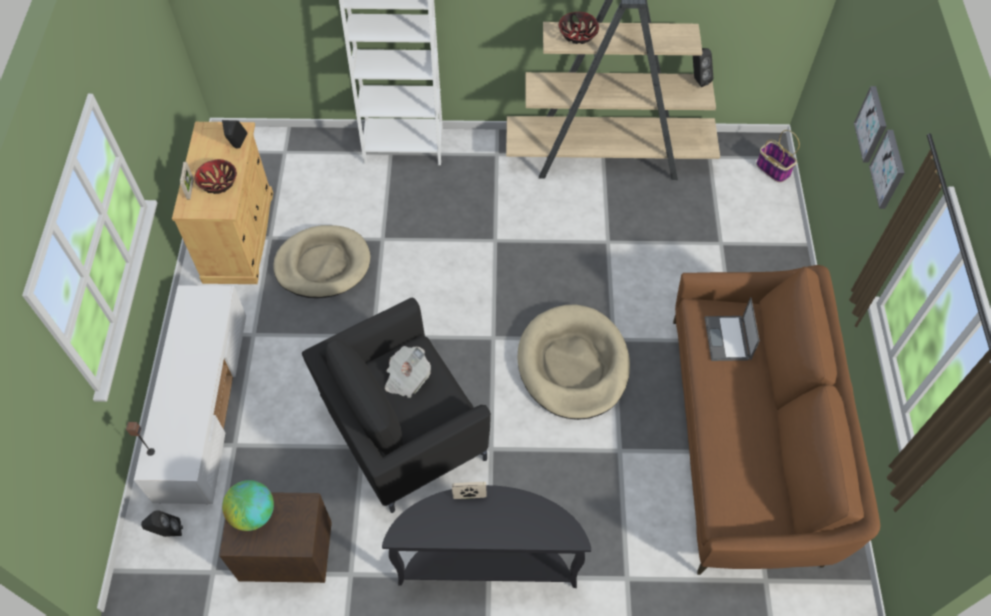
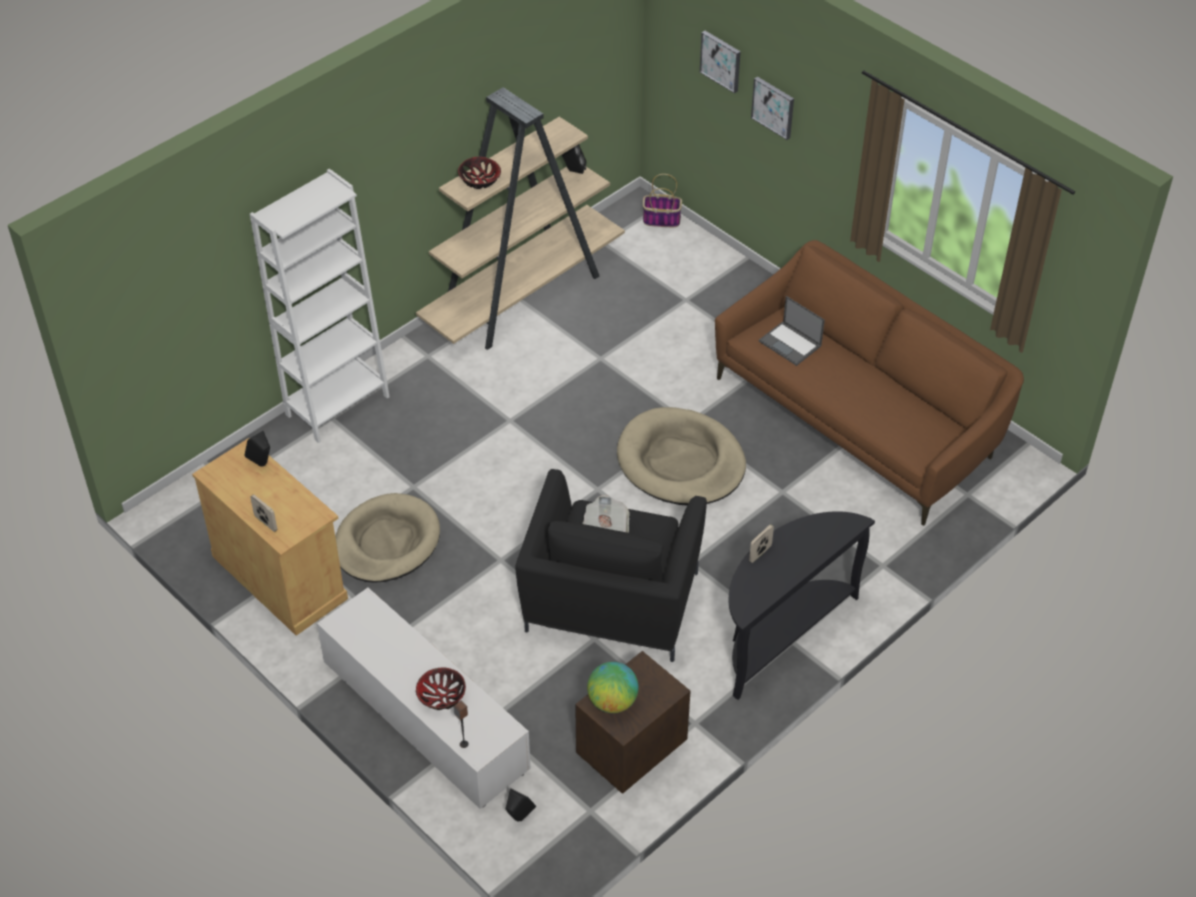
camera: 45 degrees left, 10 degrees down
(218, 183) = (284, 502): bowl -> bowl (441, 697)
(889, 169) = (821, 127): picture -> picture (721, 60)

